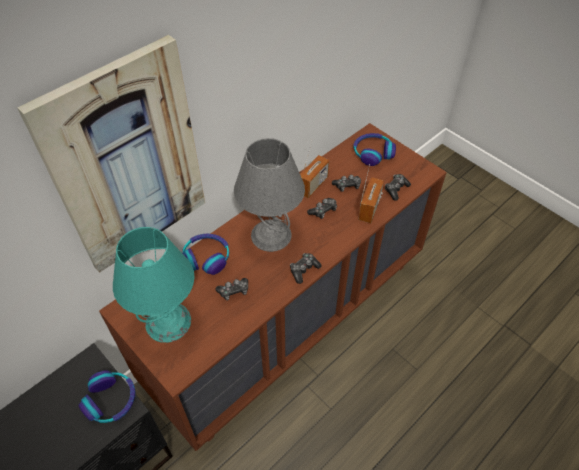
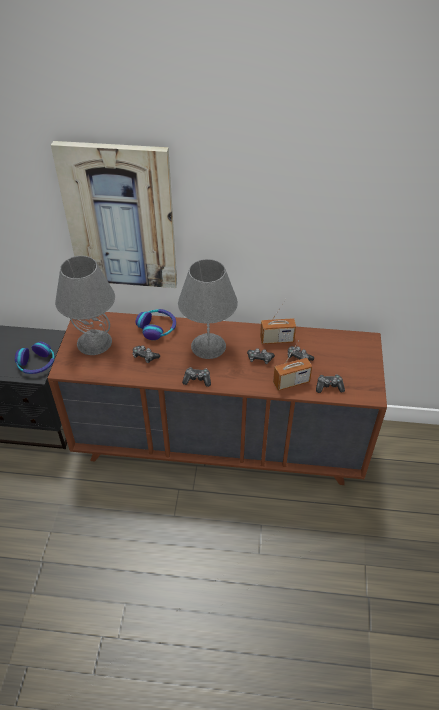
camera: 50 degrees right, 5 degrees down
(168, 322) = (94, 342): turquoise table lamp -> grey table lamp
(373, 153) = (350, 352): headphones -> none

